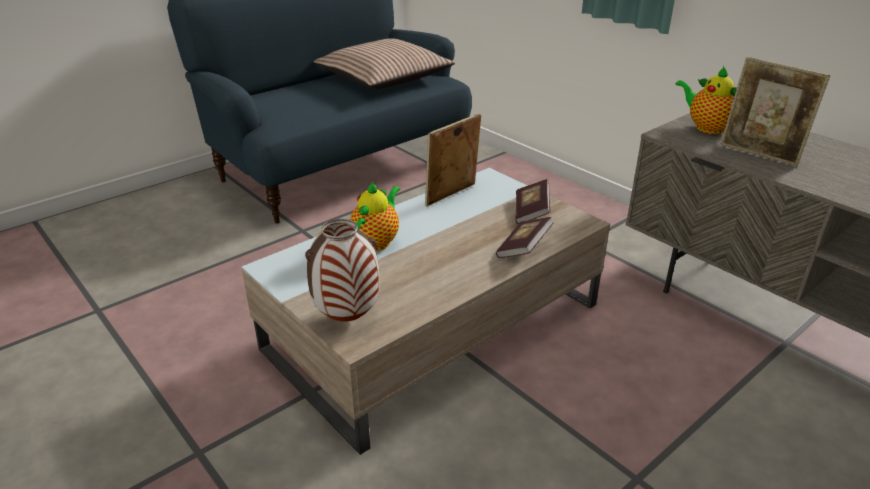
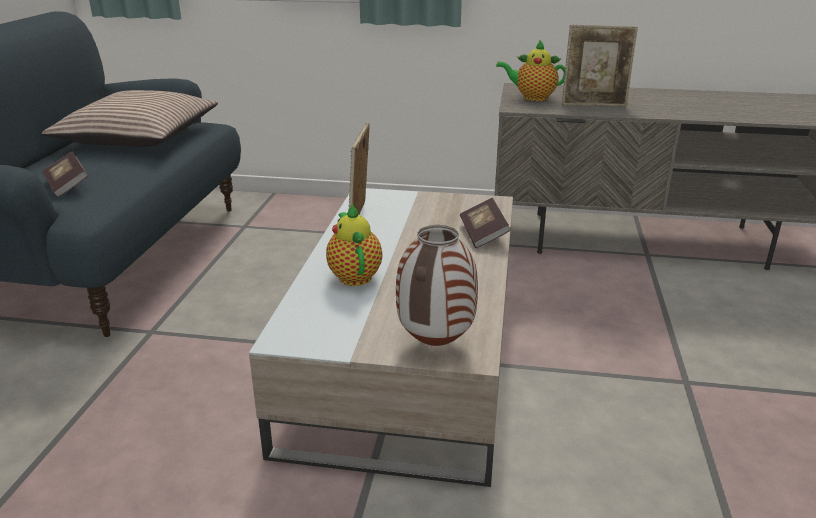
camera: 40 degrees left, 5 degrees down
(531, 212) = (445, 208): book -> book (67, 186)

